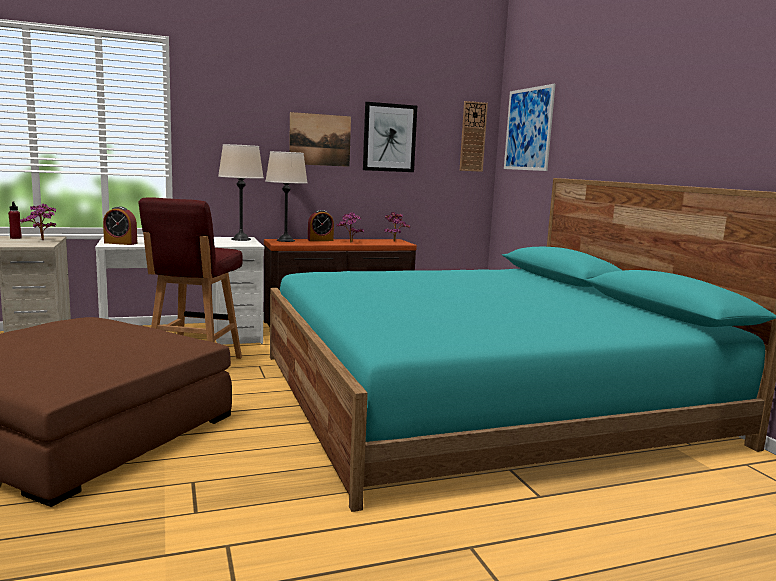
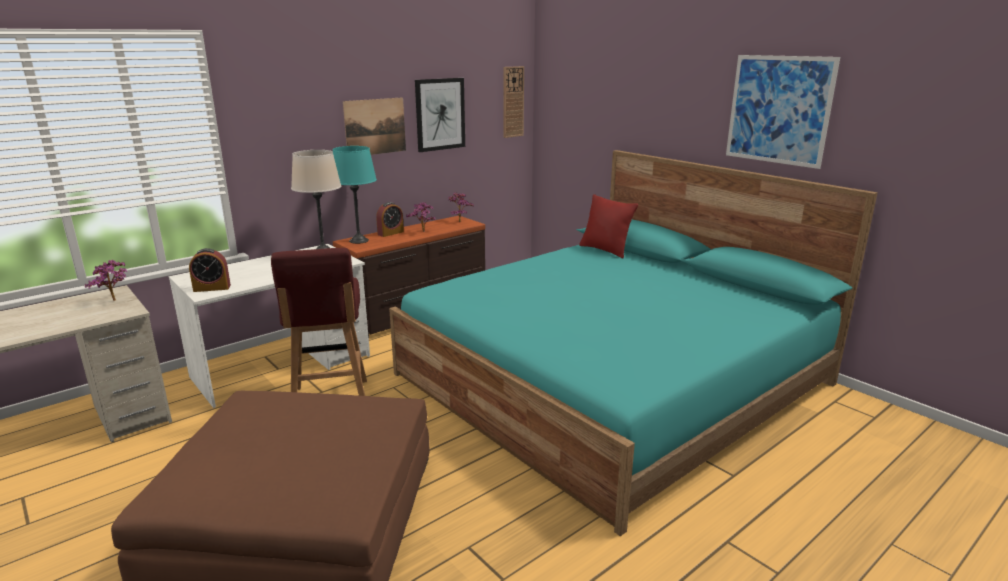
camera: 20 degrees left, 10 degrees up
(15, 238) = (74, 302): red bottle -> none
(285, 240) = (359, 240): beige table lamp -> turquoise table lamp
(520, 273) = (605, 250): none -> red pillow
(528, 129) = (574, 97): picture -> picture (778, 110)

